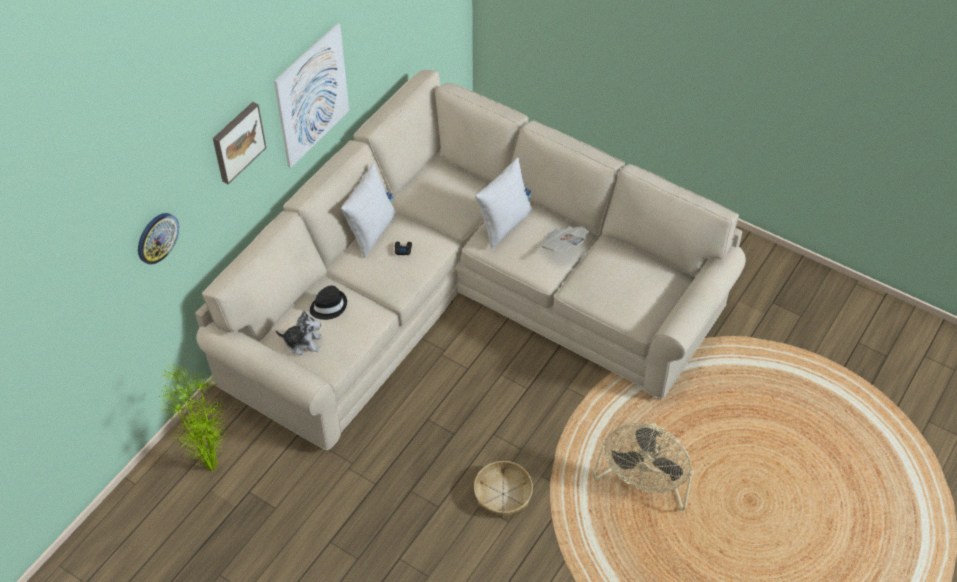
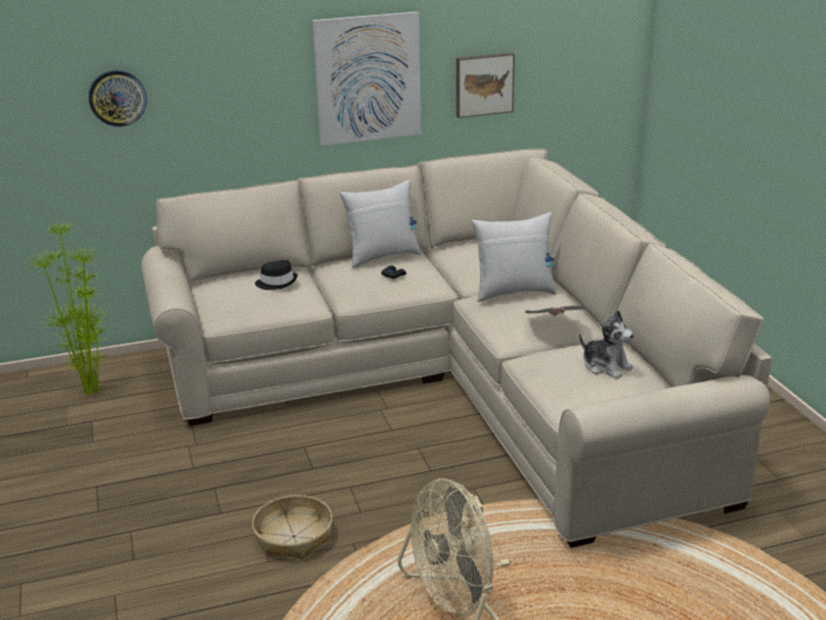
camera: 40 degrees right, 25 degrees down
(237, 141) = (248, 59): picture -> picture (483, 84)
(303, 342) = (222, 295): plush toy -> plush toy (606, 366)

